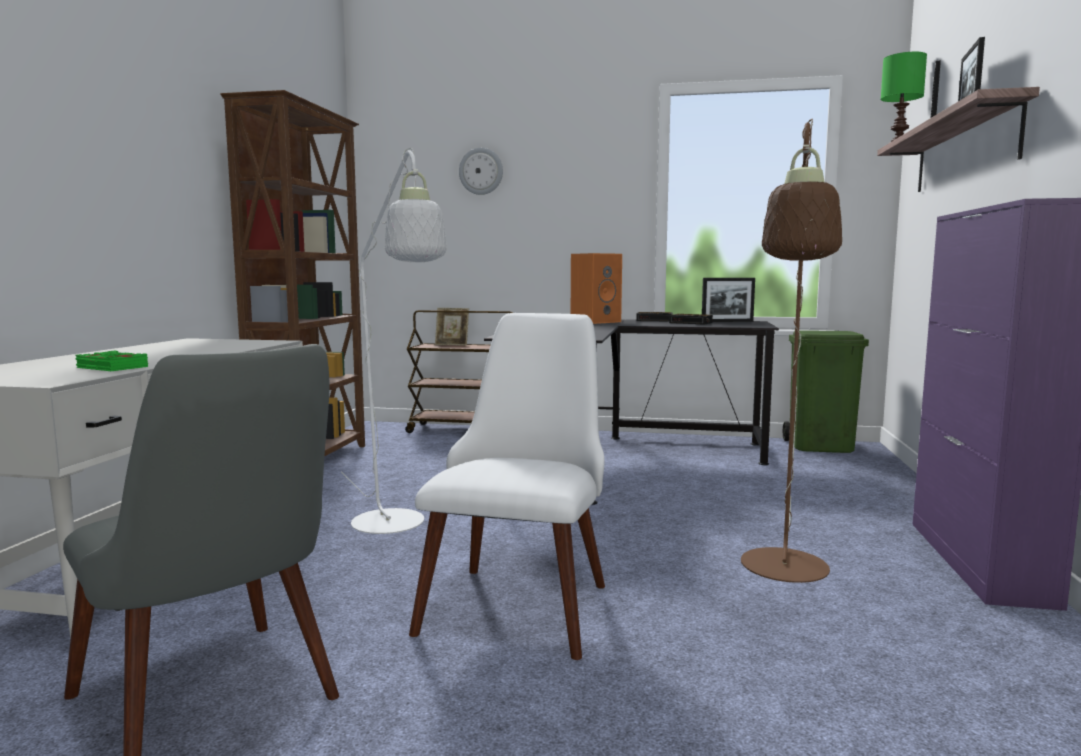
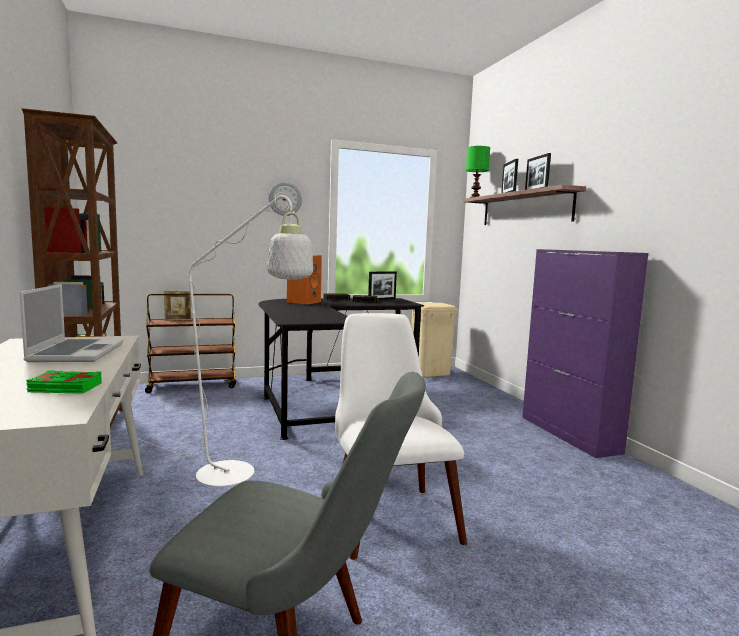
camera: 30 degrees left, 0 degrees up
(203, 348) = (76, 352): none -> laptop
(481, 171) = (200, 186): wall clock -> wall clock (285, 199)
(784, 573) = (501, 460): brown floor lamp -> none
(821, 446) = (430, 373): green trash can -> beige trash can

